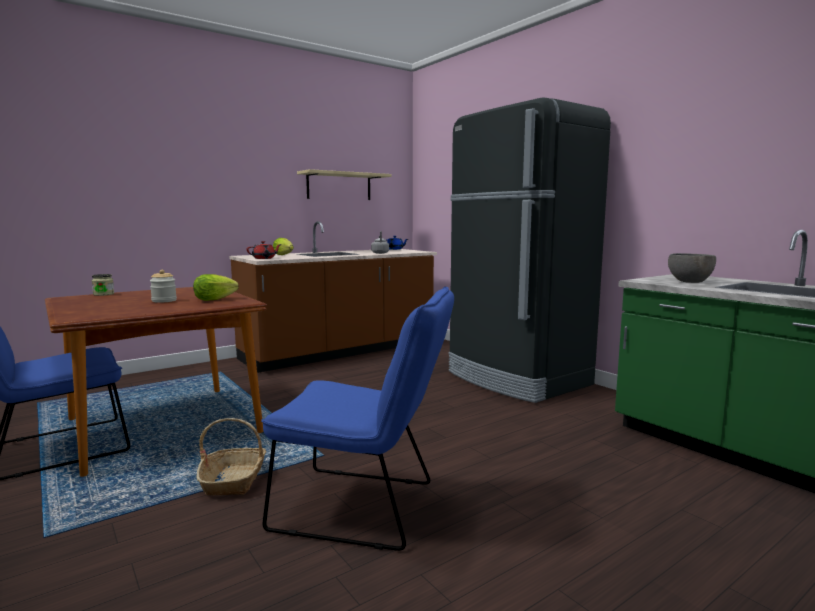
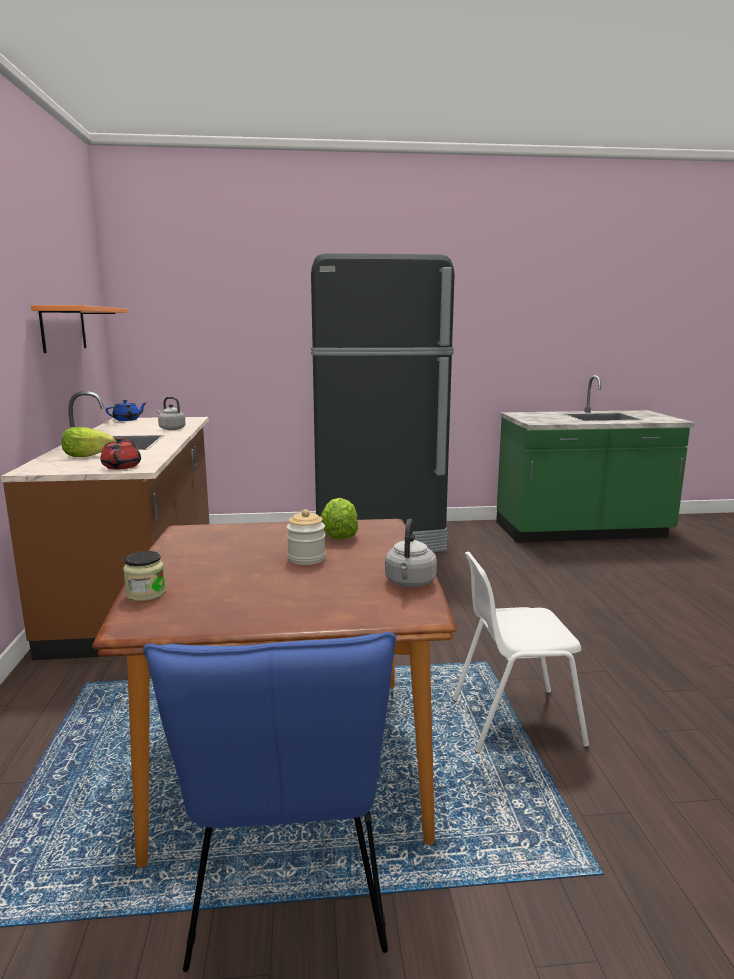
camera: 60 degrees left, 5 degrees up
(123, 314) = (409, 583): none -> grey kettle
(234, 480) = (514, 721): basket -> white chair
(339, 186) = (63, 328): beige shelf -> orange shelf
(365, 508) = (606, 664): blue chair -> none
(690, 282) = (553, 418): grey bowl -> none

